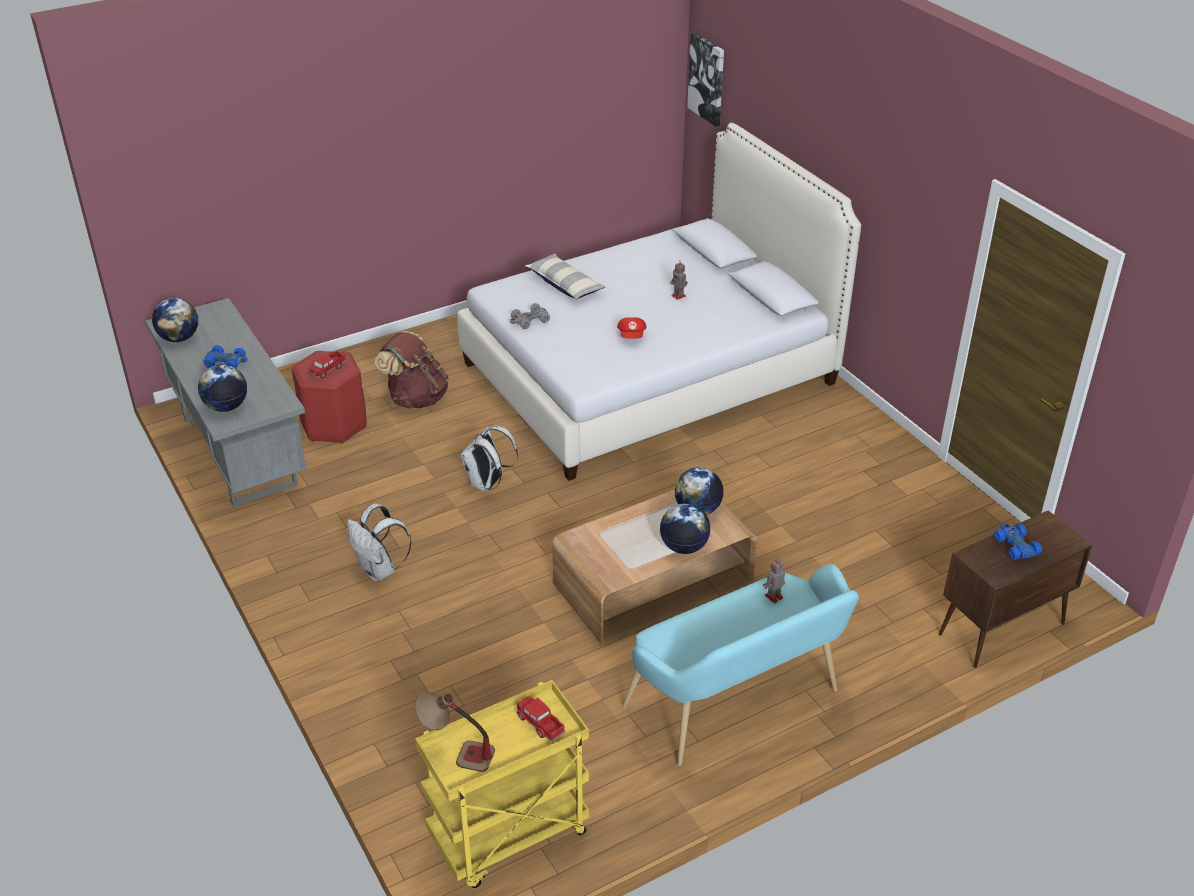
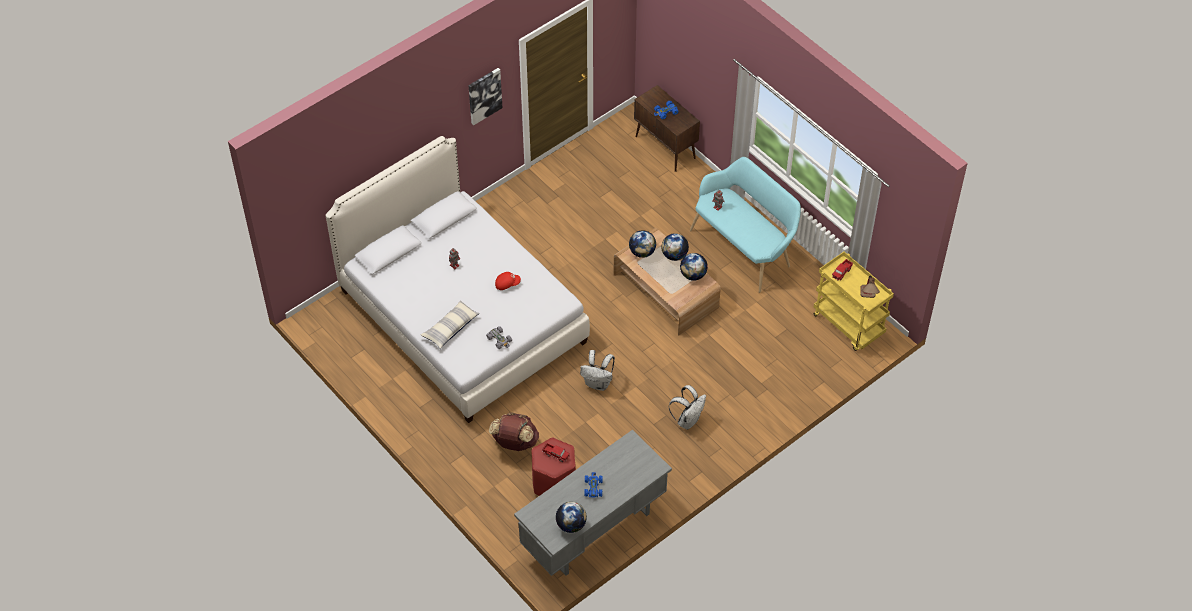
camera: 100 degrees left, 15 degrees up
(226, 407) = (641, 470): globe -> globe (693, 275)
(707, 79) = (291, 209): picture -> picture (484, 95)

